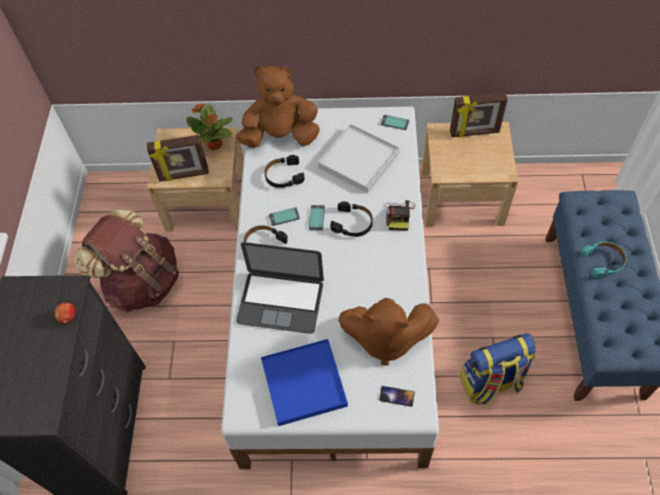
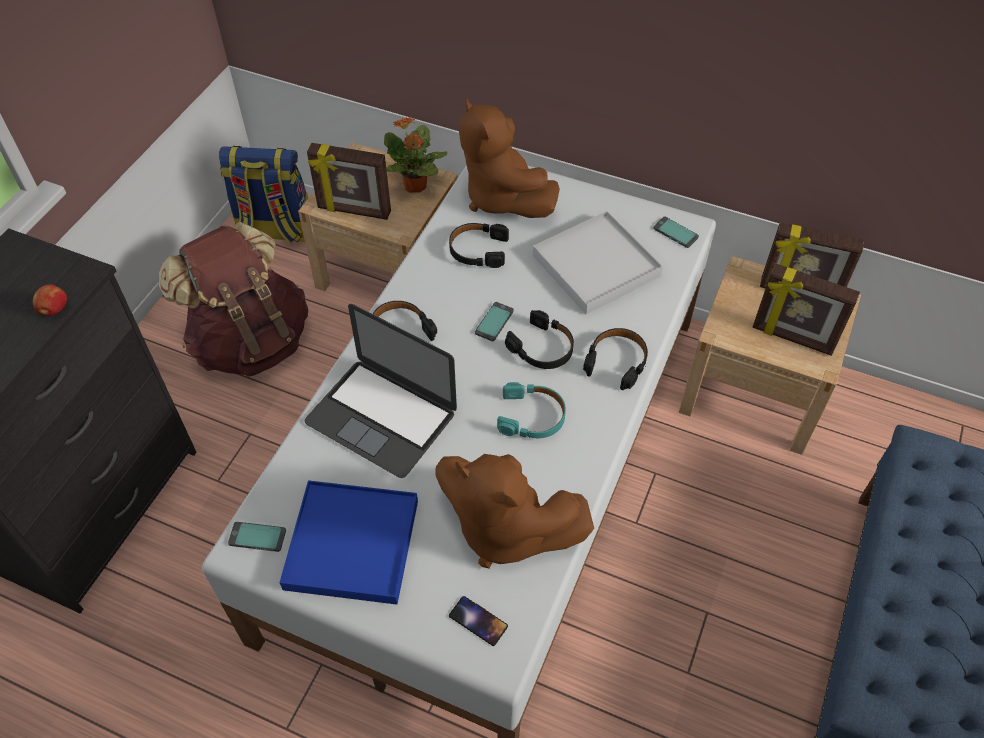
camera: 20 degrees right, 5 degrees down
(281, 136) = (502, 197): brown plush toy -> brown plush toy turned 135 degrees counterclockwise
(284, 217) = (449, 305): phone -> phone (257, 537)
(399, 215) = (616, 362): camera -> black headphones
(483, 162) = (792, 338): none -> picture frame
(490, 383) = (671, 680): backpack -> backpack (274, 230)
(603, 261) = (922, 554): turquoise headphones -> turquoise headphones (532, 417)

